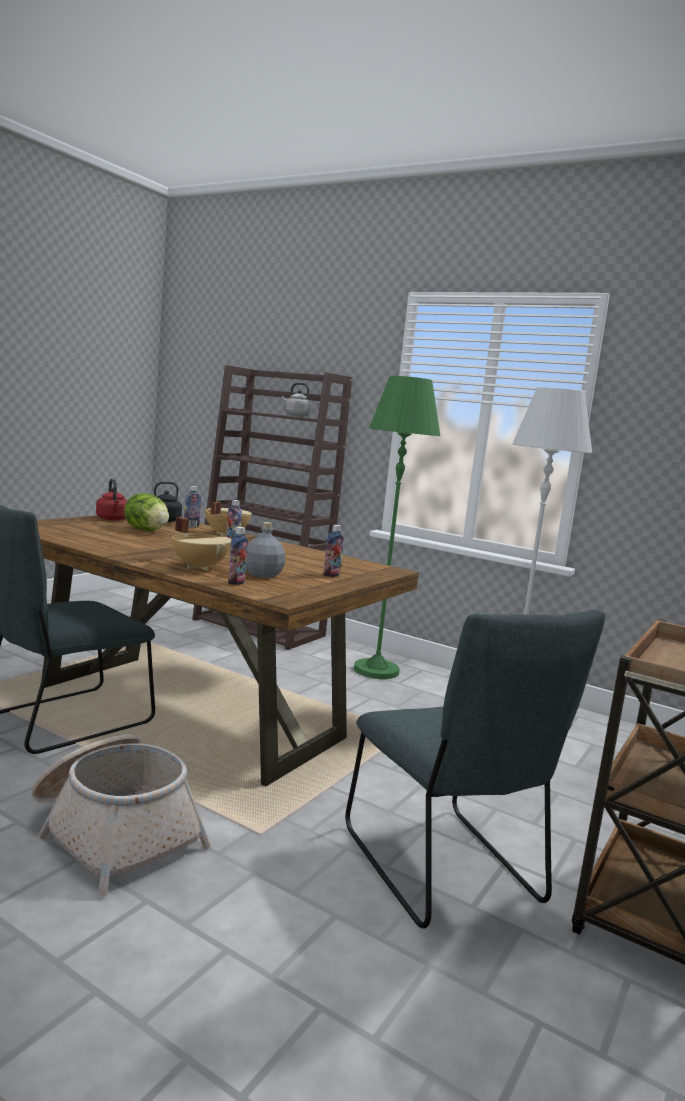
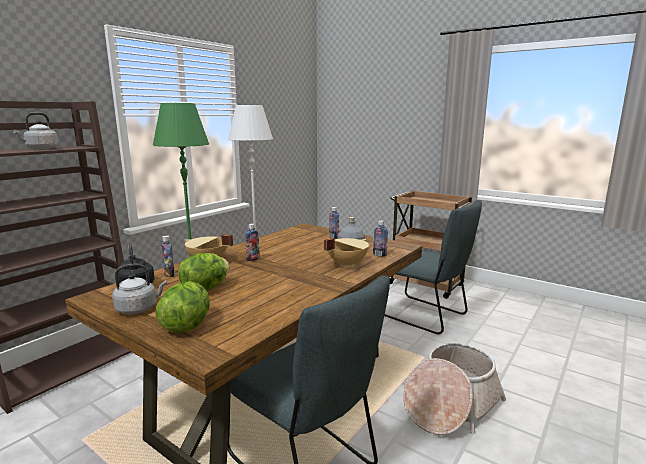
camera: 85 degrees left, 5 degrees up
(68, 524) = (187, 325): none -> lettuce
(113, 519) = (139, 309): red kettle -> grey kettle
(445, 871) = (425, 315): grey chair -> grey chair turned 60 degrees clockwise

